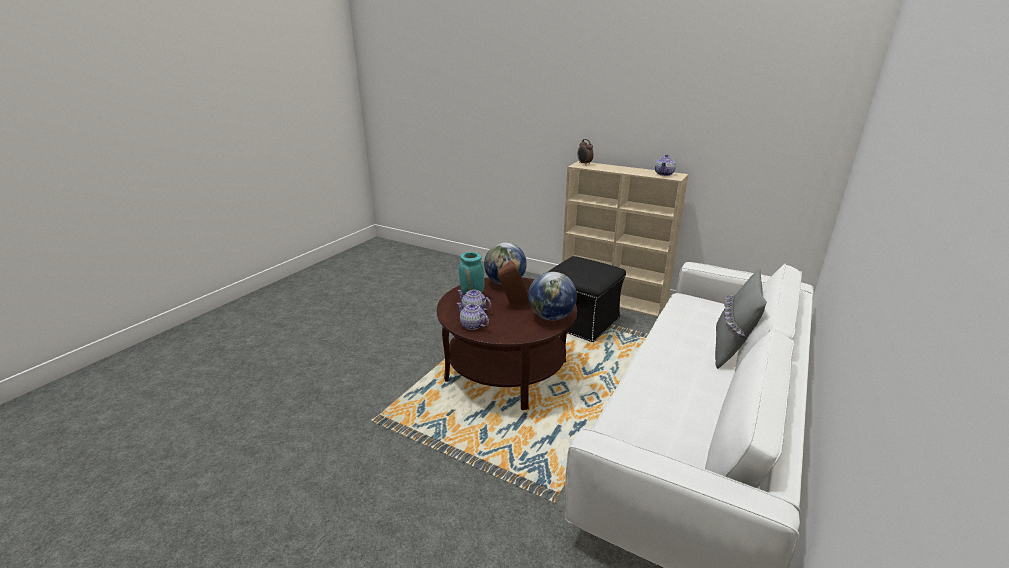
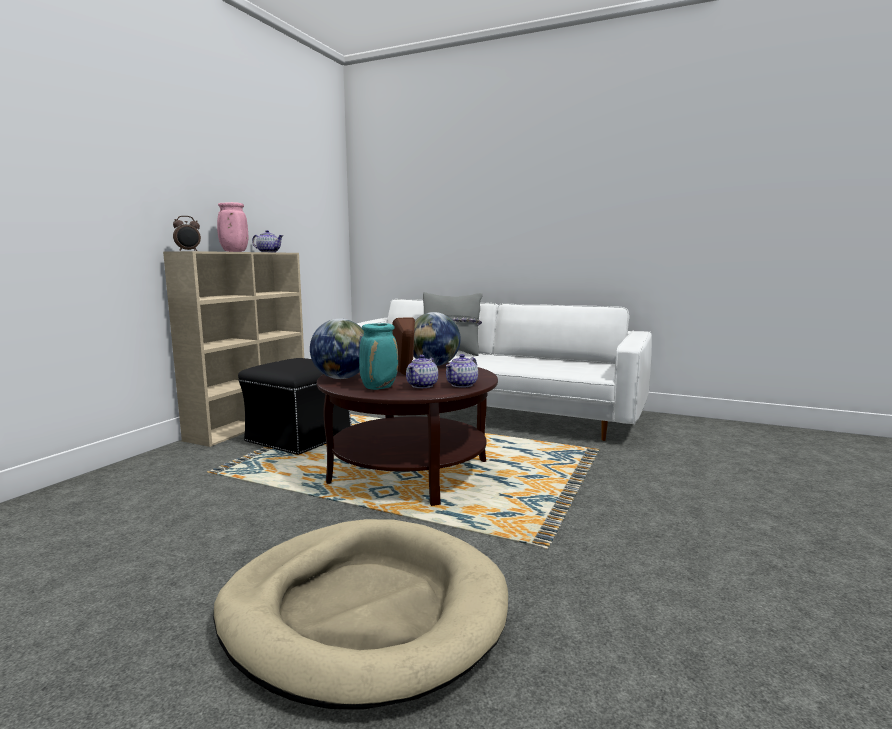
camera: 95 degrees left, 15 degrees down
(349, 356) = (364, 611): none -> beige dog bed
(621, 169) = (233, 251): none -> pink vase

